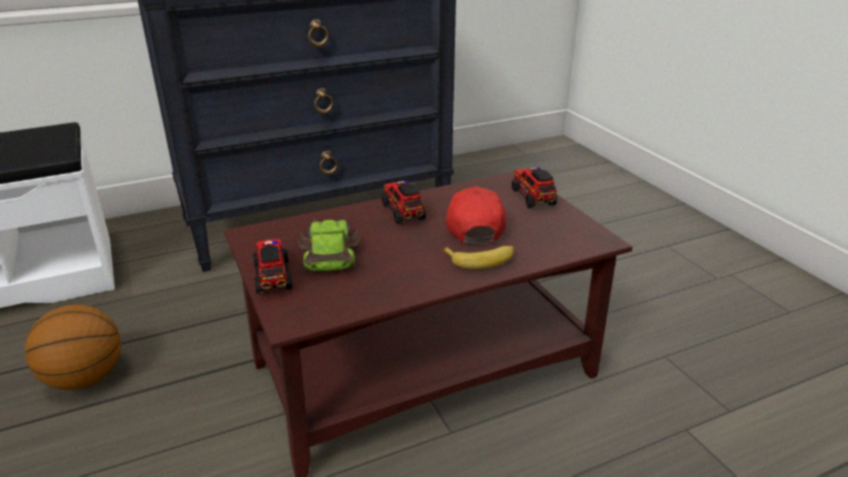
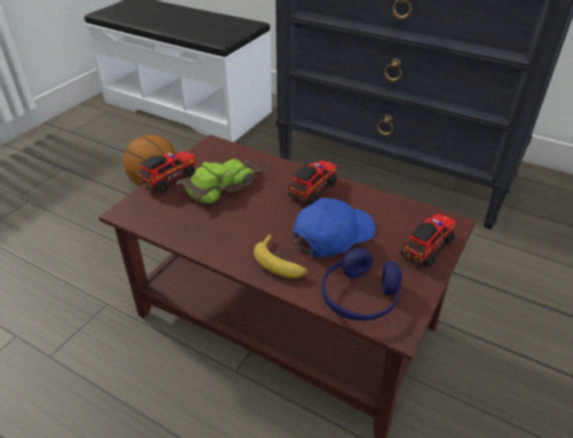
camera: 55 degrees right, 10 degrees up
(474, 226) = (332, 236): red cap -> blue cap
(557, 242) = (360, 297): none -> blue headphones

